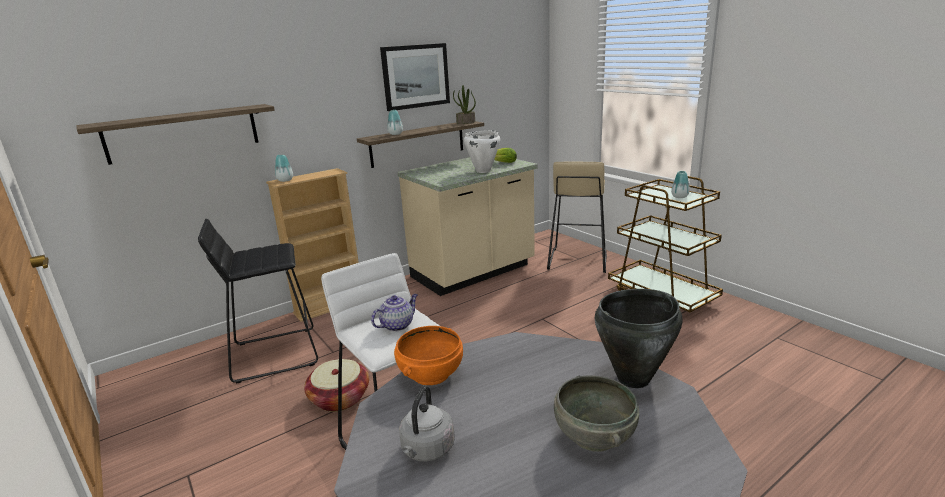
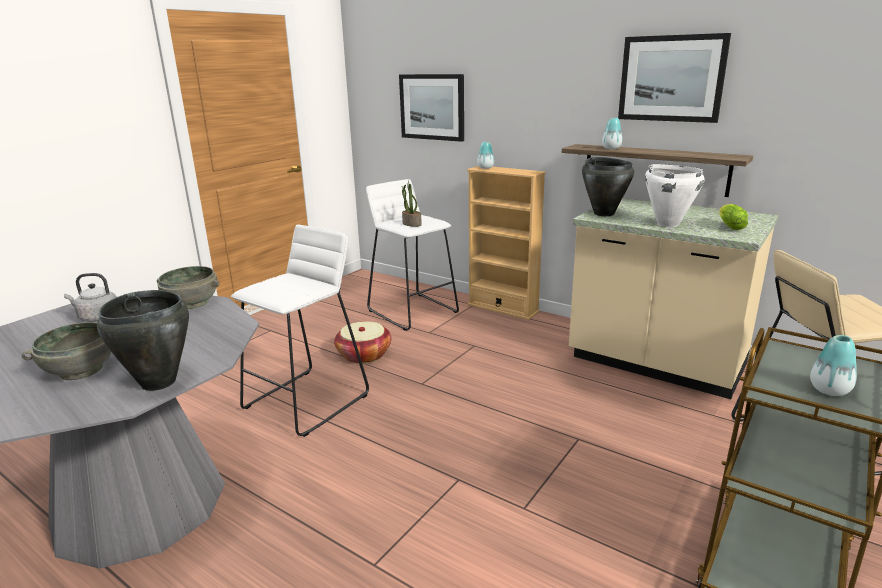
camera: 70 degrees right, 0 degrees up
(183, 133) = (432, 107): shelf -> picture
(274, 354) = (413, 311): black stool -> white stool
(397, 325) = (293, 286): teapot -> none
(430, 374) = (192, 303): orange bowl -> grey bowl
(439, 179) = (604, 213): none -> black cooking pot
(465, 122) = (727, 156): potted plant -> potted plant (411, 224)

